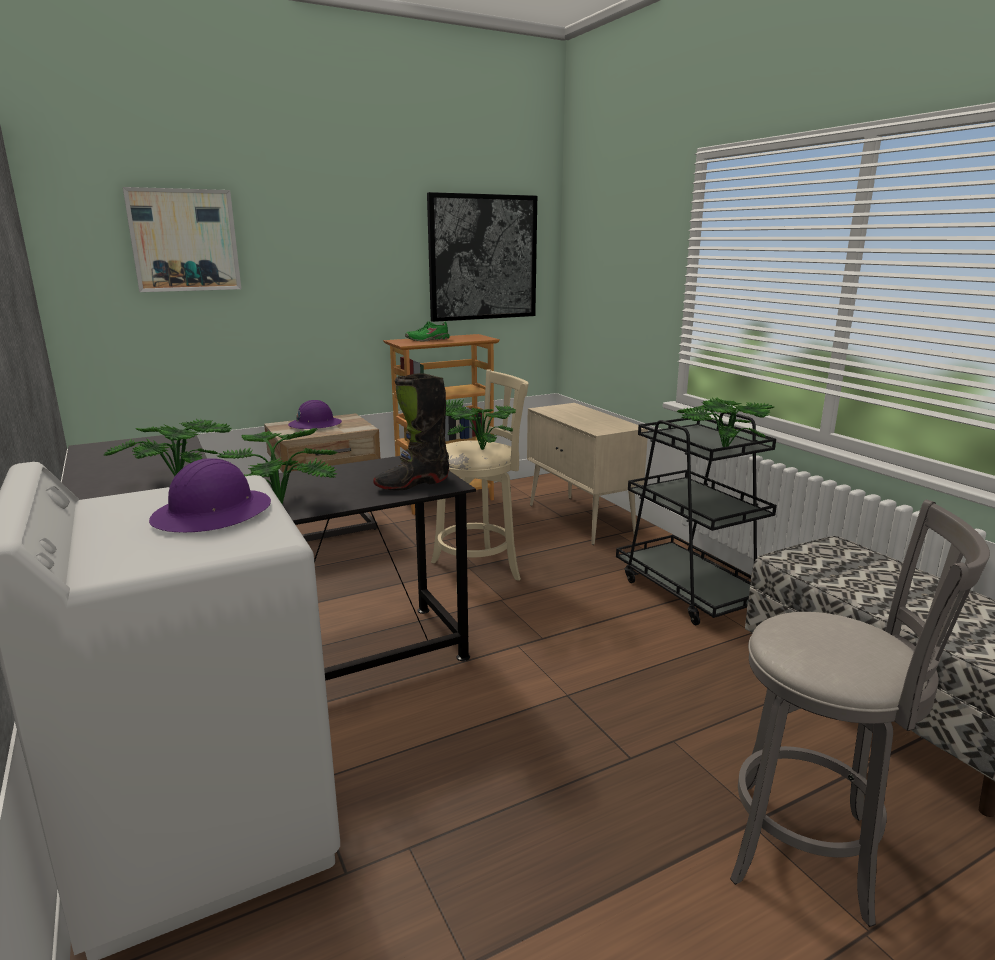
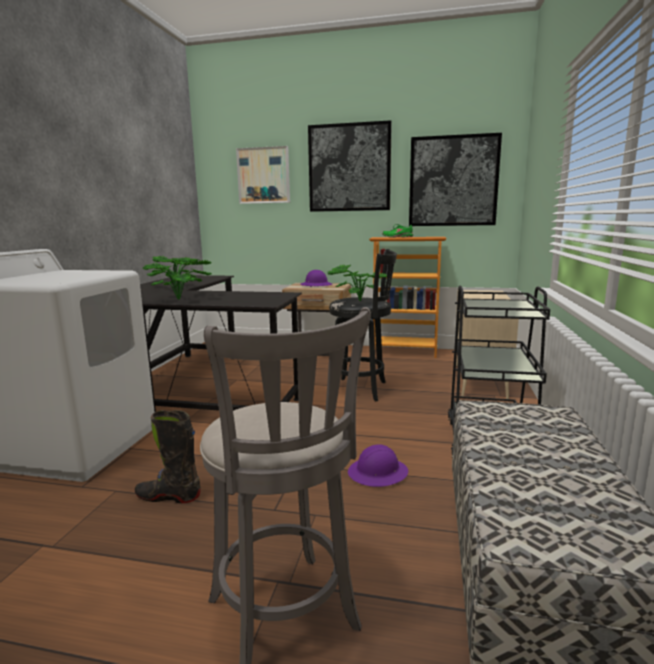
camera: 40 degrees right, 5 degrees down
(213, 514) = (71, 276): purple hard hat -> purple hard hat (378, 473)
(339, 233) = (349, 168): none -> picture
(412, 484) = (253, 301): black boot -> black boot (169, 496)
(479, 570) = (362, 389): beige stool -> black stool
(721, 451) = (491, 313): potted plant -> none

